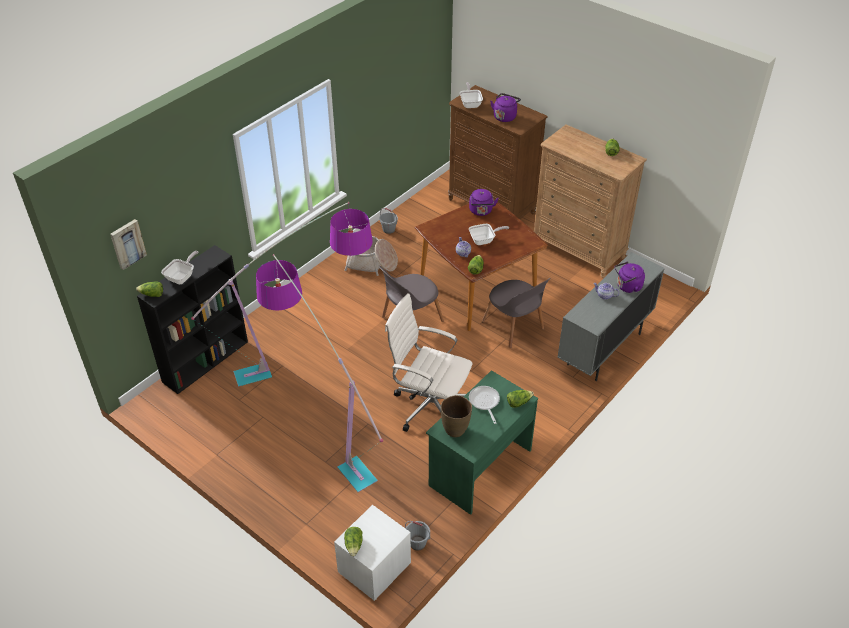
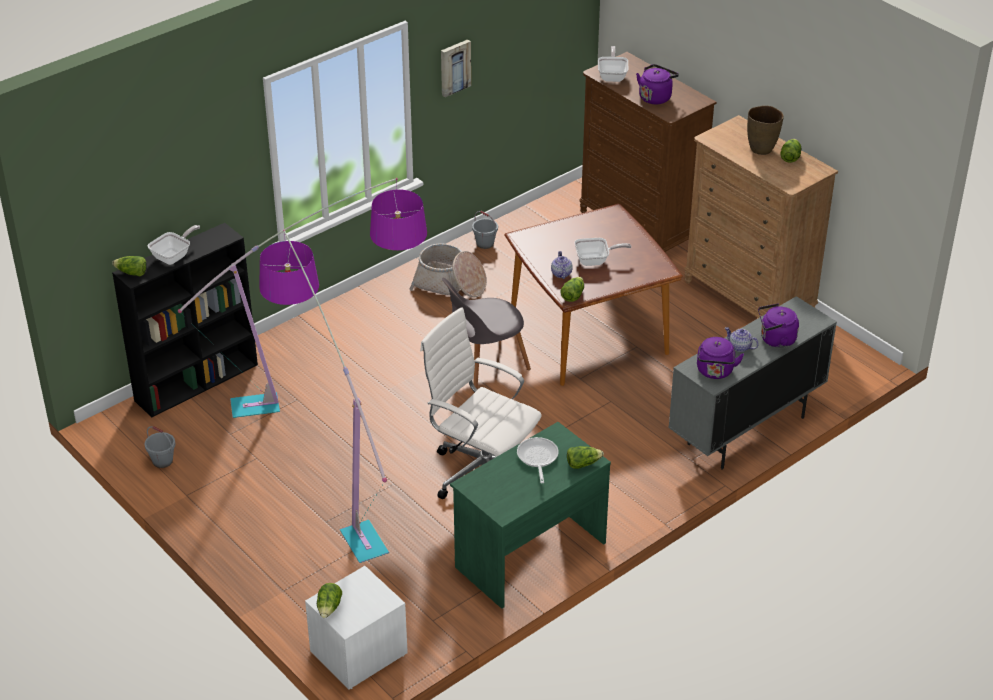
camera: 10 degrees right, 5 degrees down
(127, 243) = (107, 201): picture -> picture (454, 67)
(417, 543) = (422, 632): grey bucket -> grey bucket (162, 461)
(455, 430) = (489, 485): brown vase -> brown vase (761, 149)
(481, 211) = (602, 223): purple kettle -> purple kettle (715, 372)
(514, 327) = (627, 388): grey chair -> none

